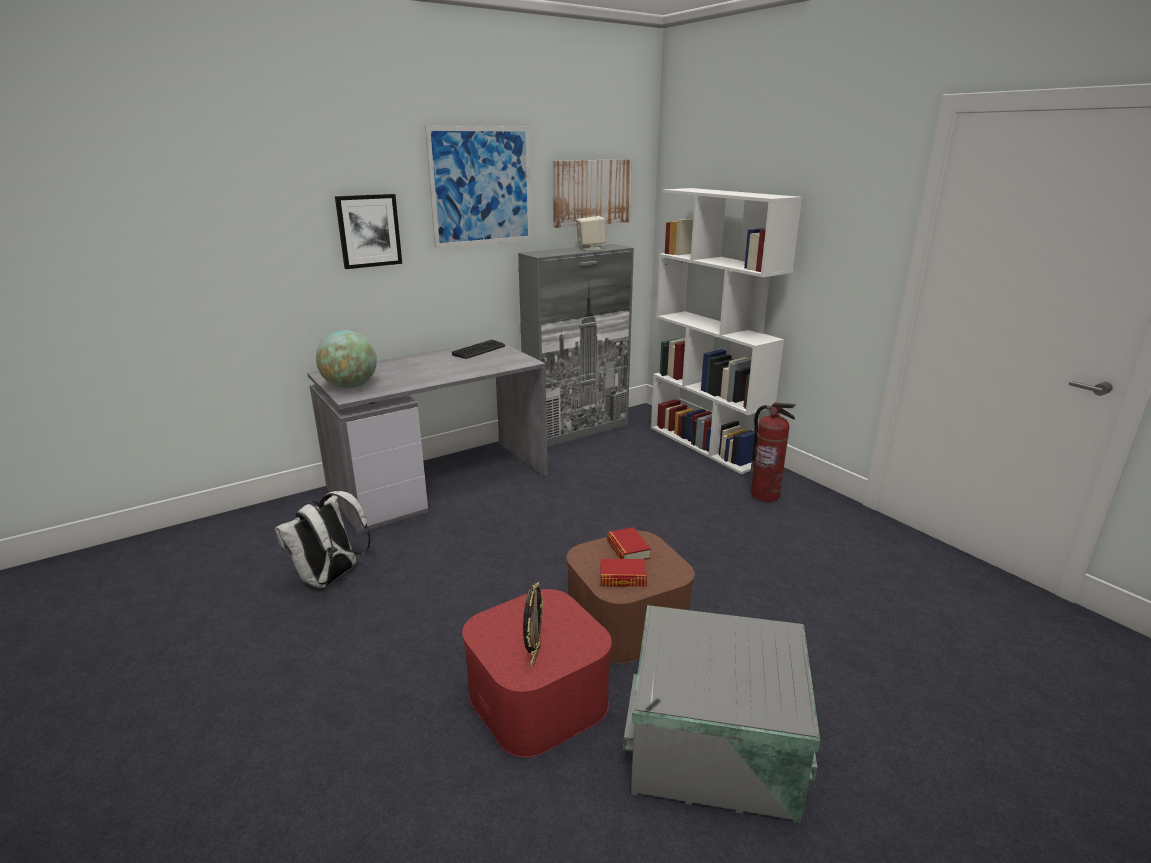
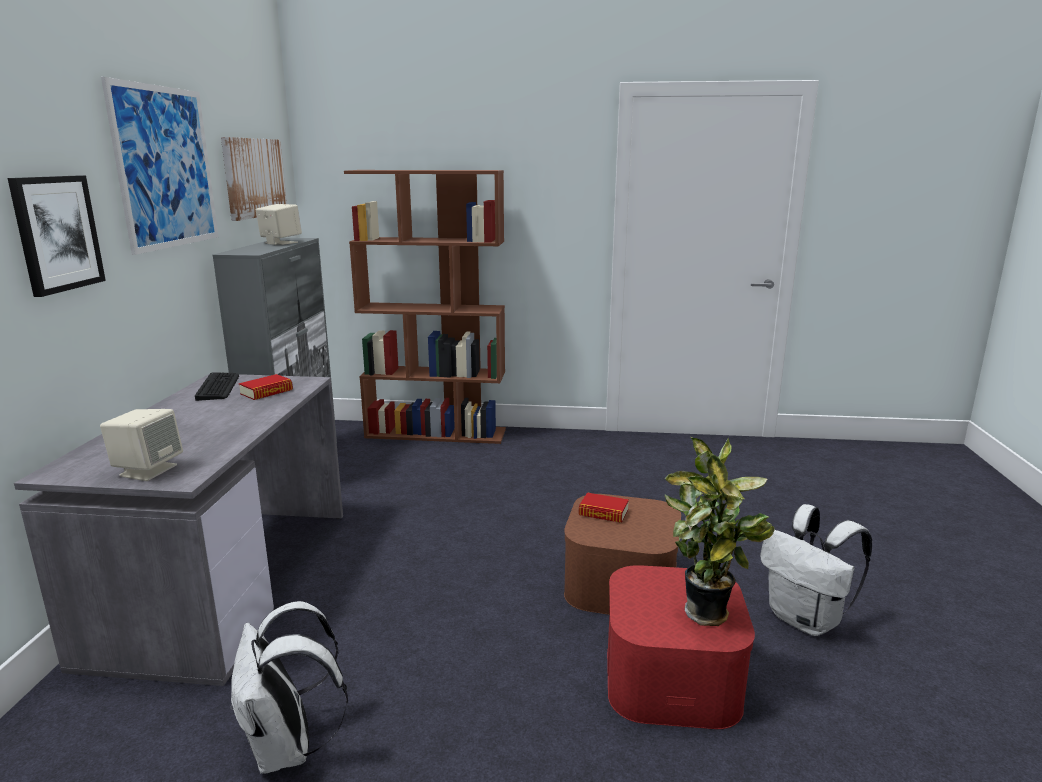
camera: 50 degrees left, 5 degrees down
(350, 386) = (148, 470): globe -> beige speaker
(534, 656) = (708, 617): picture frame -> potted plant
(622, 578) = (641, 532): book -> book (266, 392)
(707, 445) = (437, 433): white bookcase -> brown bookcase
(716, 753) = (806, 620): grey storage box -> white backpack
(765, 495) = (542, 451): fire extinguisher -> none

